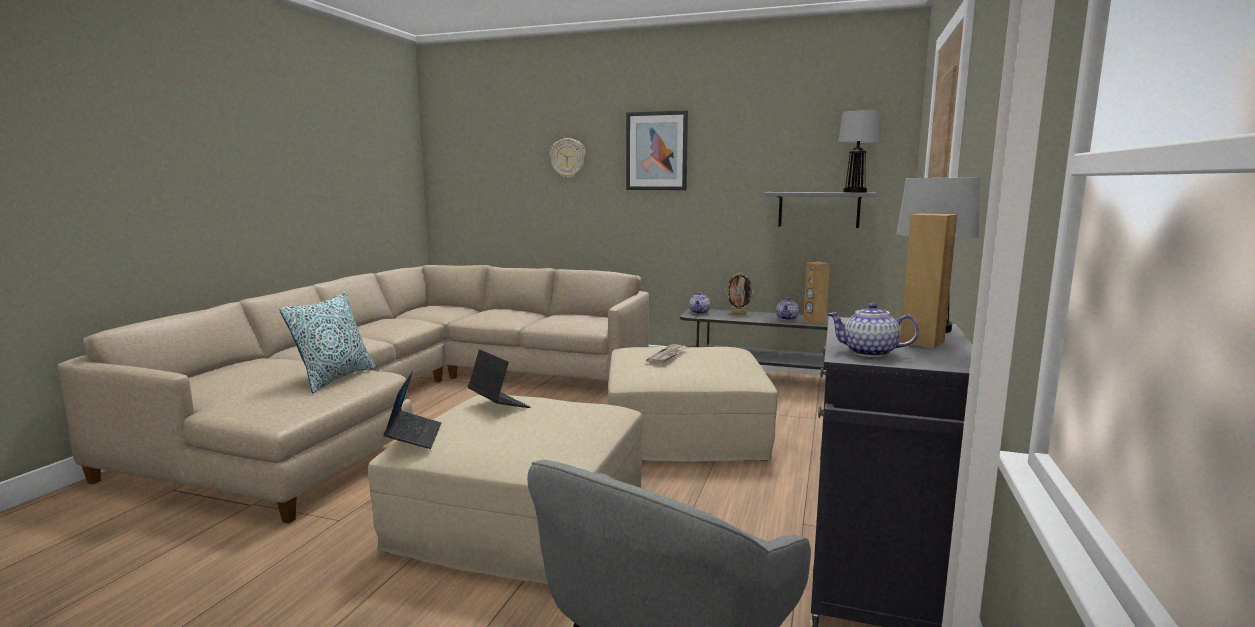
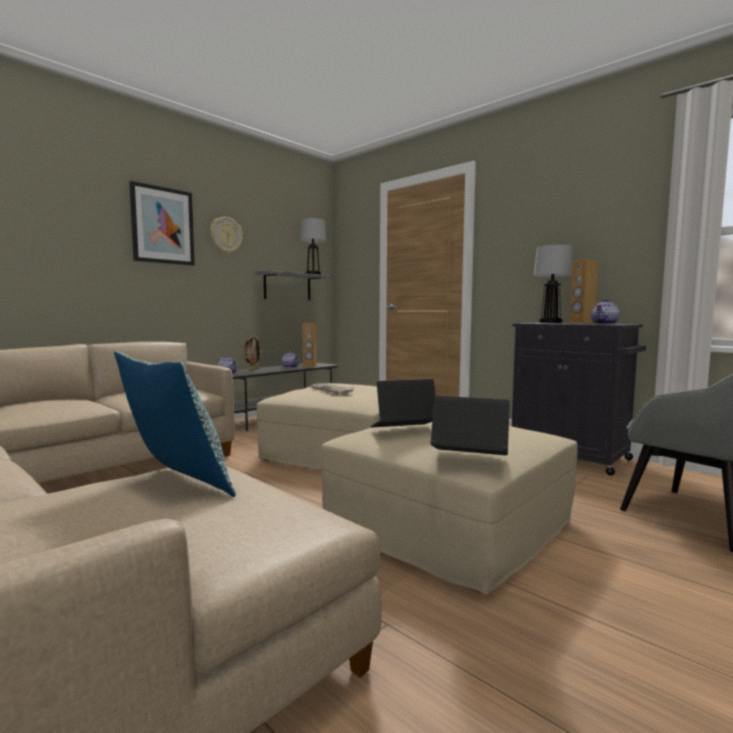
camera: 65 degrees left, 5 degrees down
(568, 158) = (54, 217): wall clock -> wall clock (226, 235)

